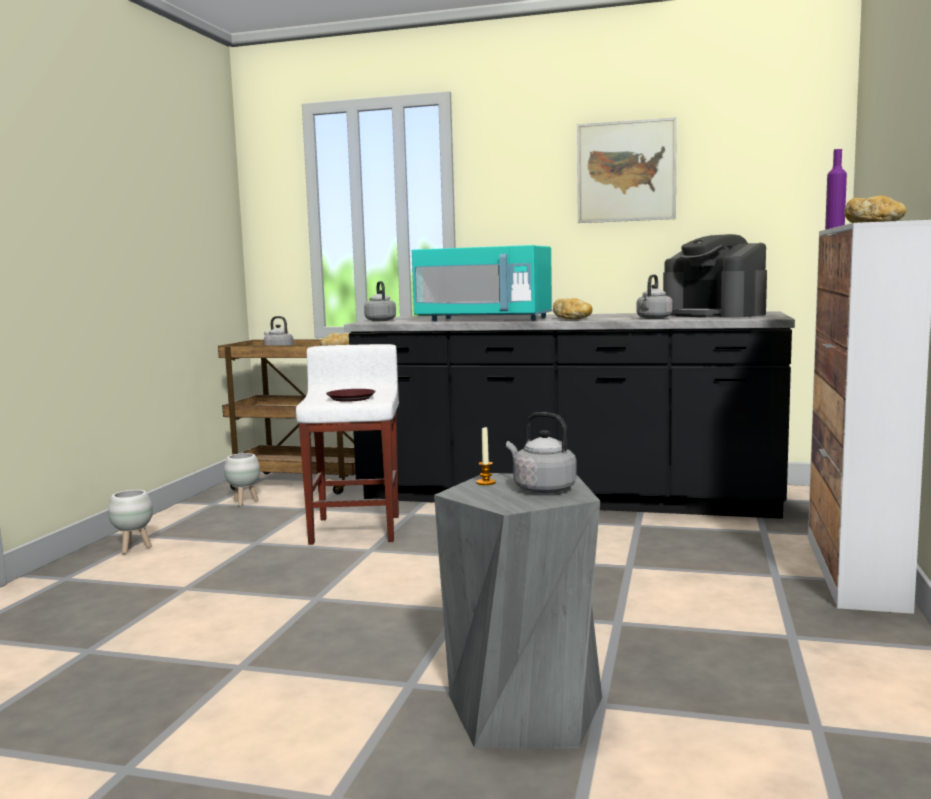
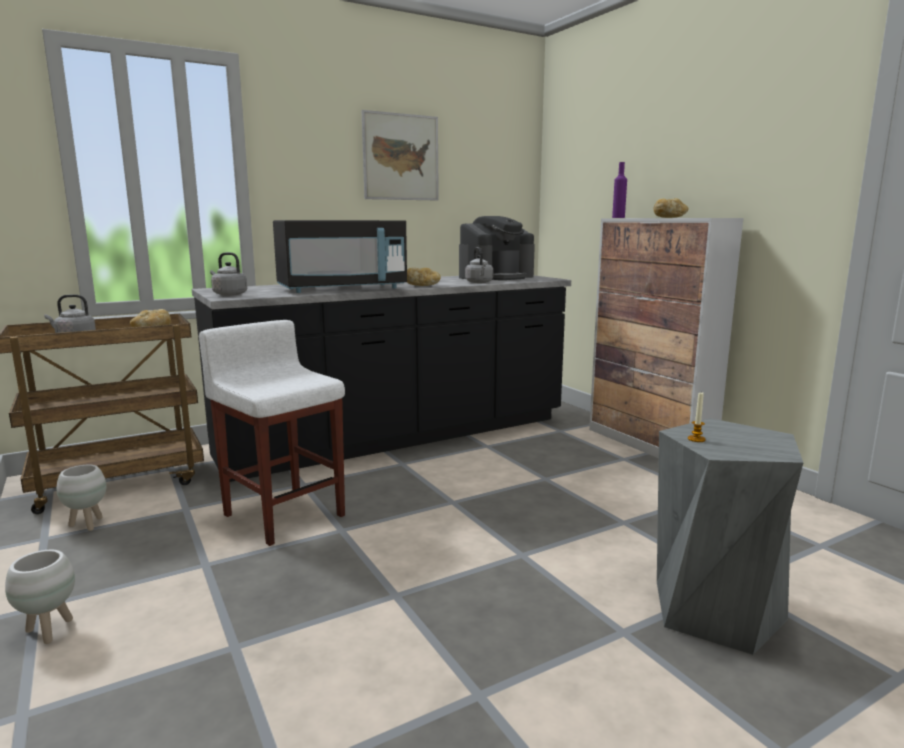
camera: 45 degrees left, 5 degrees up
(351, 399) = (290, 382): brown plate -> none
(484, 320) = (342, 289): turquoise microwave -> black microwave
(541, 489) = (740, 434): grey kettle -> none
(714, 314) = (496, 277): coffee machine -> coffee machine turned 45 degrees counterclockwise

